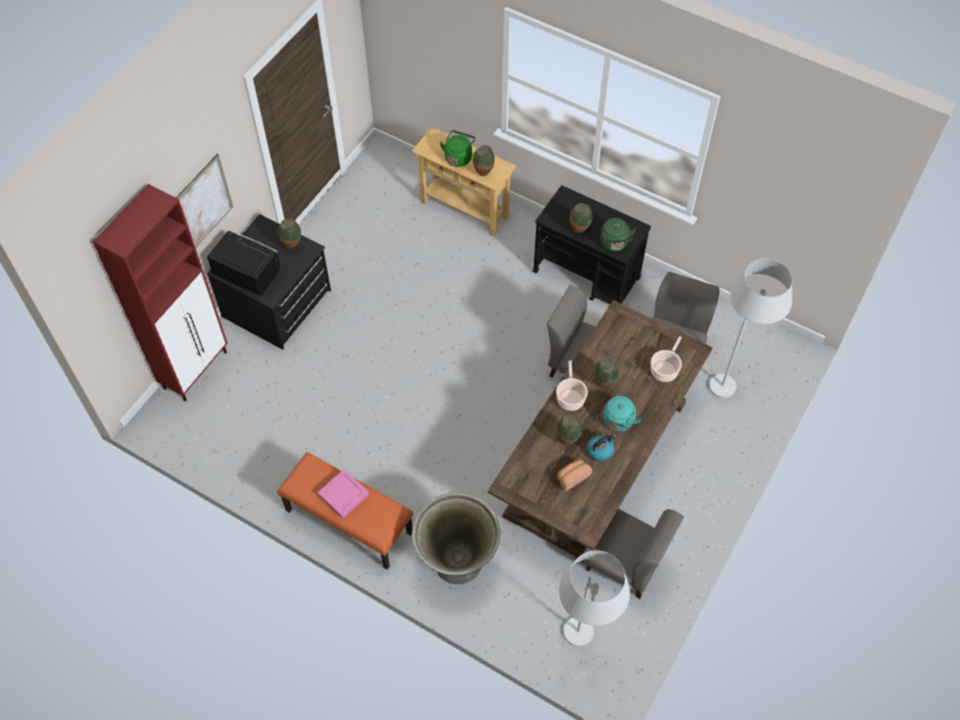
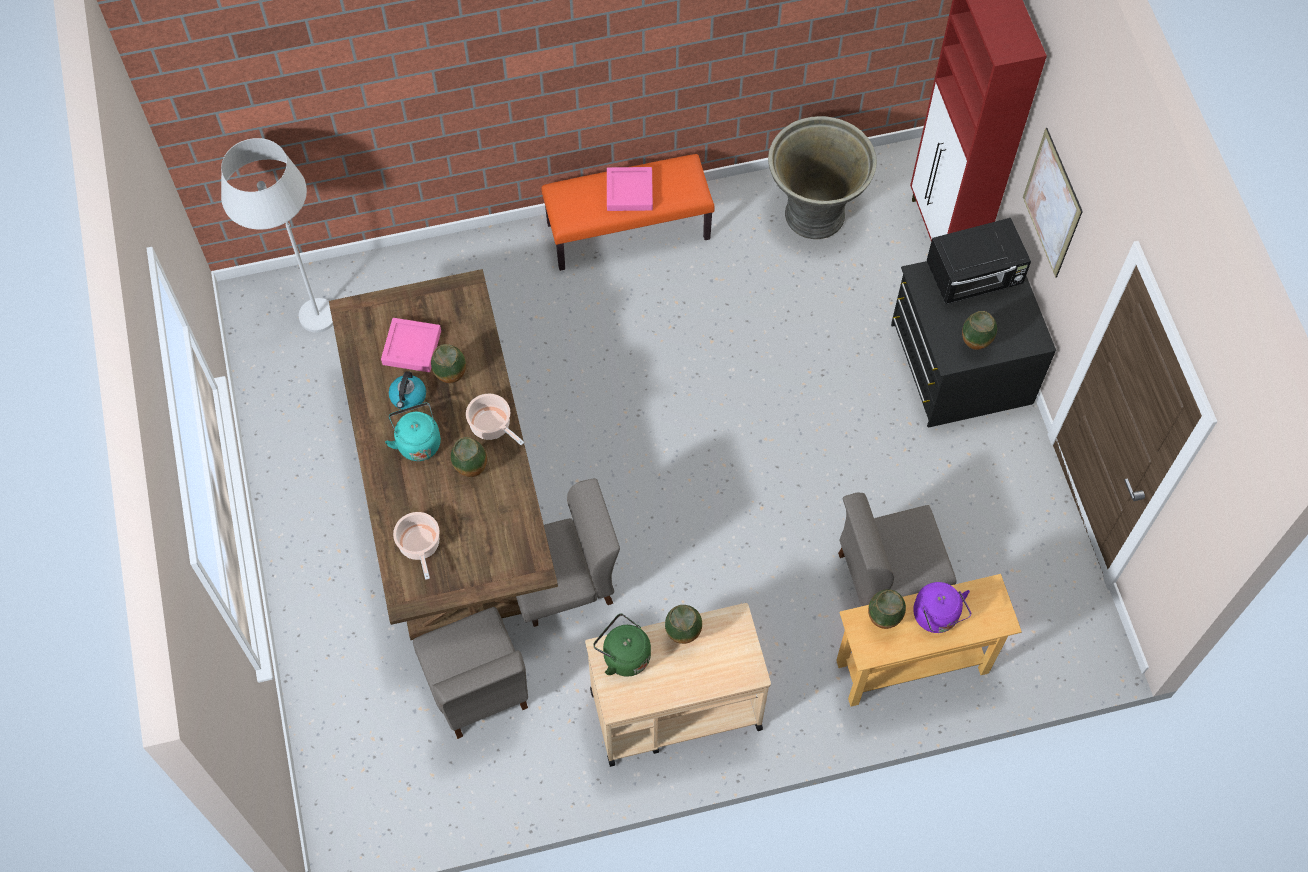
camera: 135 degrees right, 5 degrees up
(457, 562) = (490, 281): grey planter -> grey planter (814, 213)
(458, 157) = (937, 617): green kettle -> purple kettle
(572, 477) = (412, 347): bread -> pink tray
(587, 275) = (674, 709): black cart -> beige cart
(624, 563) = (328, 412): grey chair -> grey chair (887, 575)
(732, 378) = (382, 722): white floor lamp -> none

